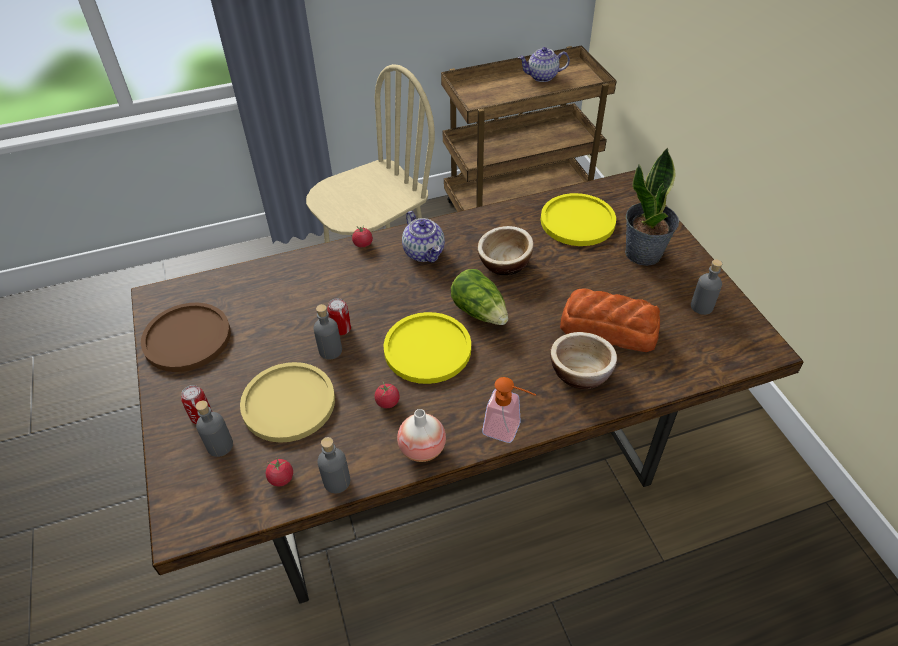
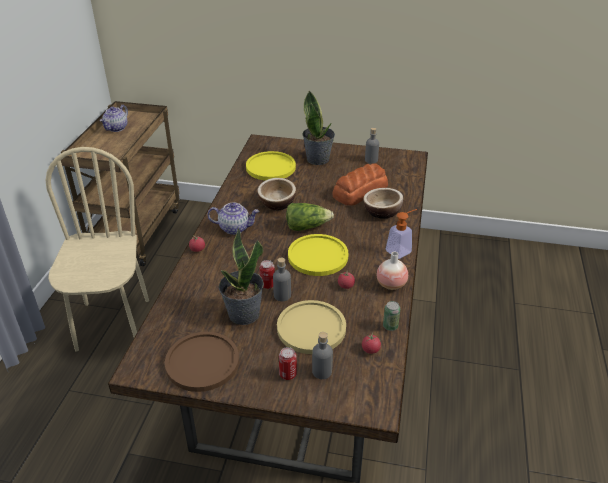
camera: 60 degrees left, 10 degrees down
(278, 333) = (243, 314): none -> potted plant
(337, 481) = (390, 326): grey bottle -> can

